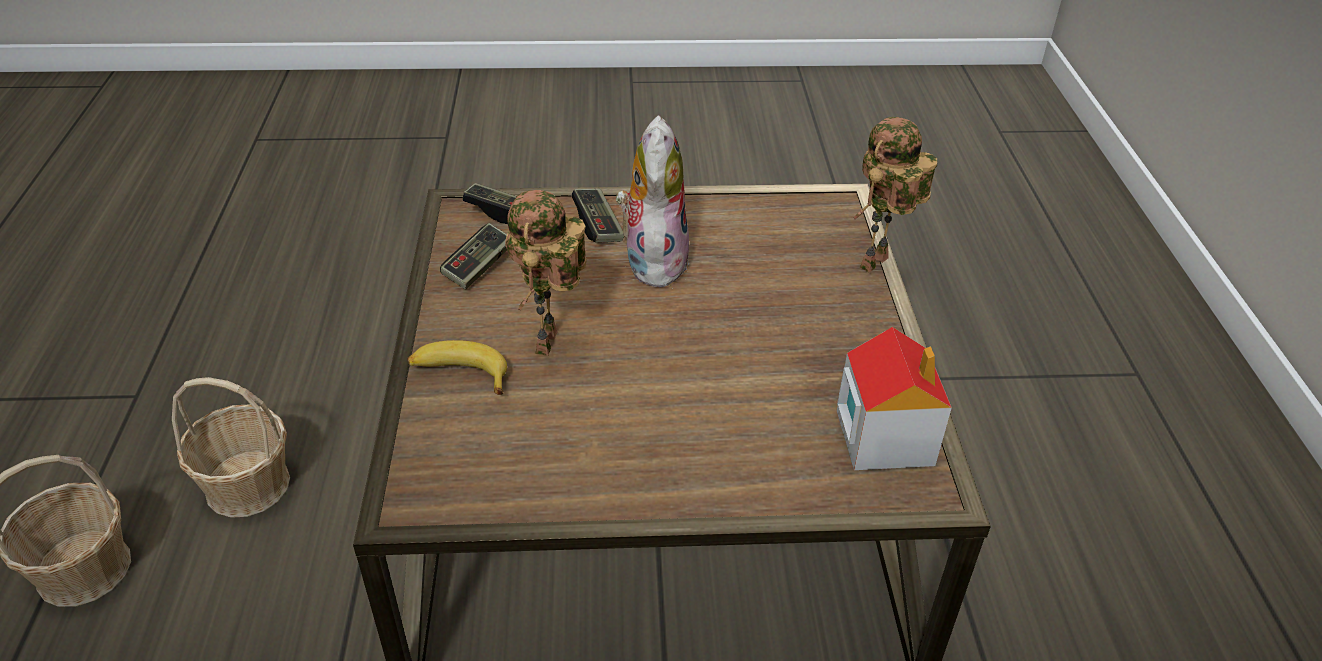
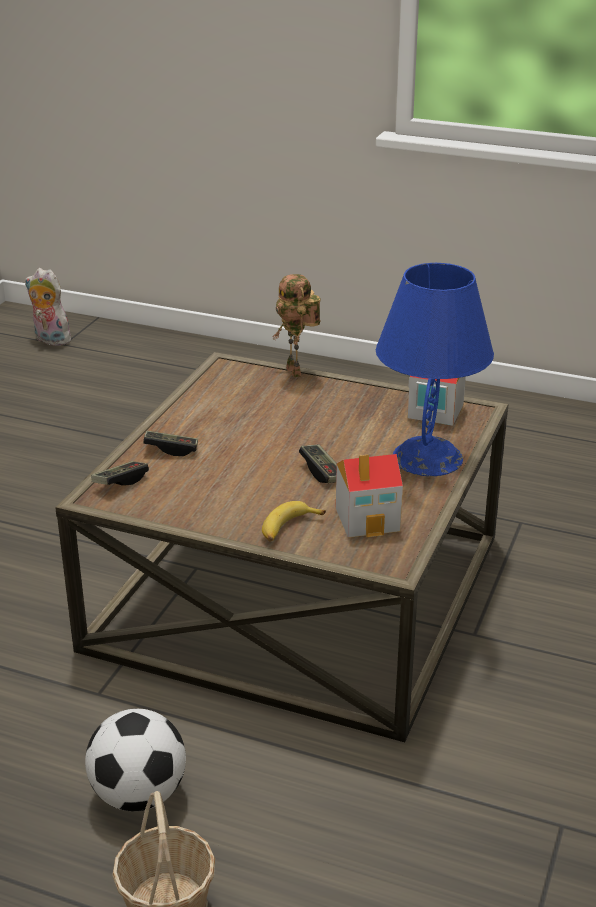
camera: 65 degrees left, 10 degrees down
(247, 485) = (139, 795): basket -> football
(478, 266) = (178, 502): game controller -> game controller (322, 472)
(521, 446) = (368, 519): none -> toy house
(550, 345) = (284, 492): toy robot -> none
(652, 260) = (227, 439): plush toy -> plush toy (50, 340)
(730, 466) = (428, 458): none -> blue table lamp

